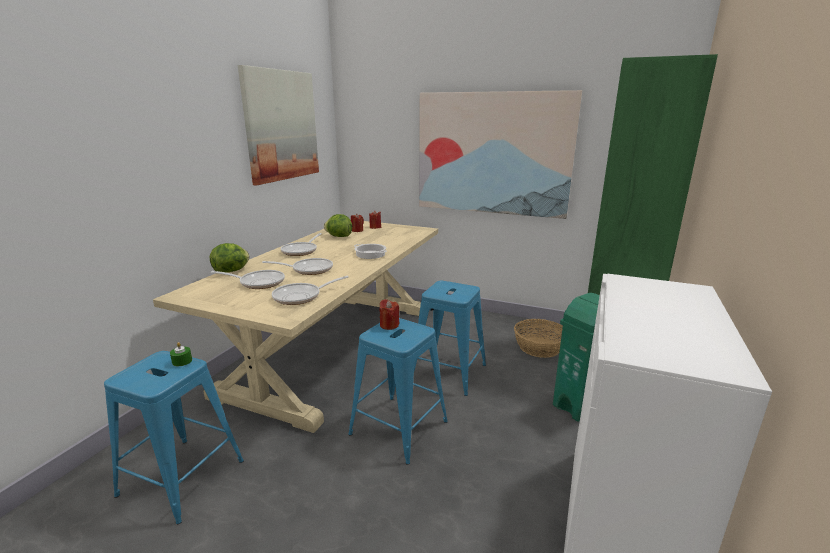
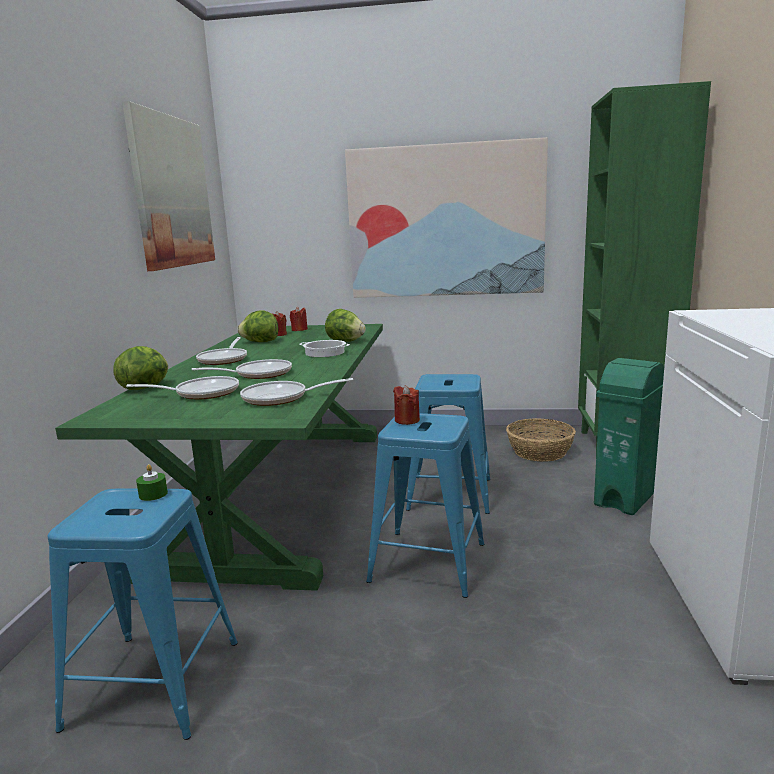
camera: 15 degrees left, 5 degrees down
(301, 296) = (280, 398): frying pan -> frying pan turned 45 degrees clockwise
(334, 347) = (280, 492): beige dining table -> green dining table
(395, 244) = (345, 341): none -> lettuce

